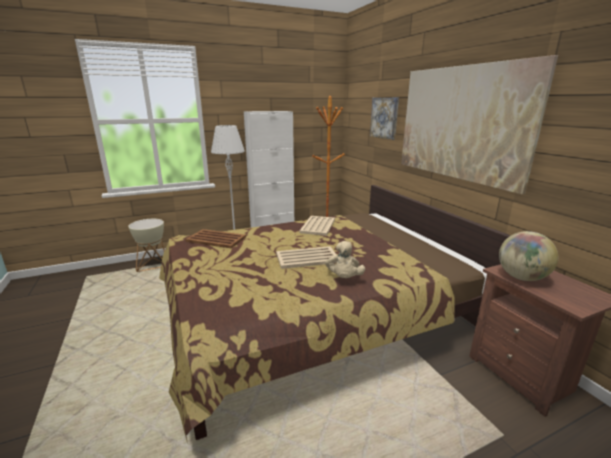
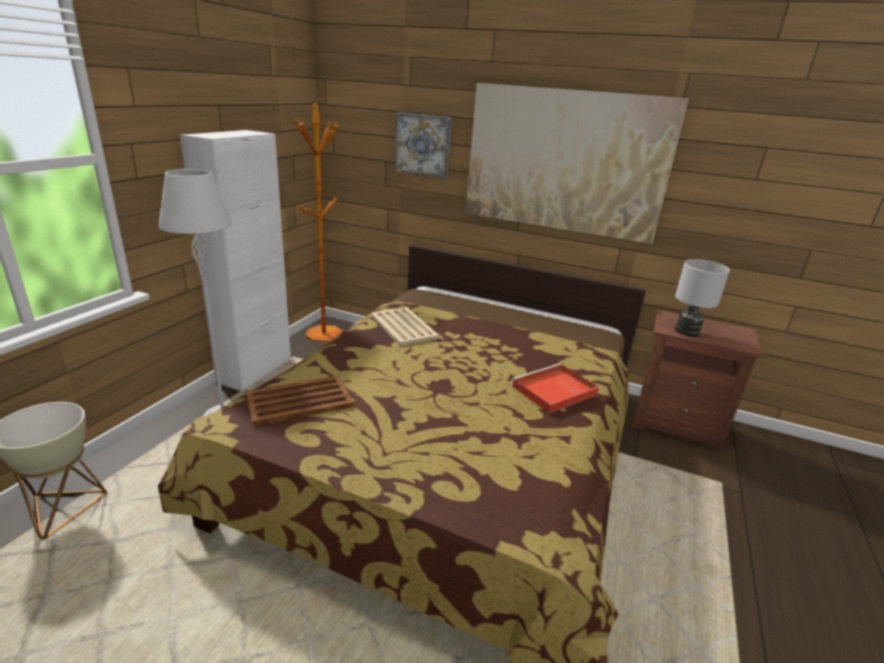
camera: 45 degrees left, 5 degrees up
(308, 258) = (476, 380): beige tray -> none
(344, 278) = (553, 391): beige plush toy -> red tray
(521, 277) = (686, 331): globe -> grey table lamp

